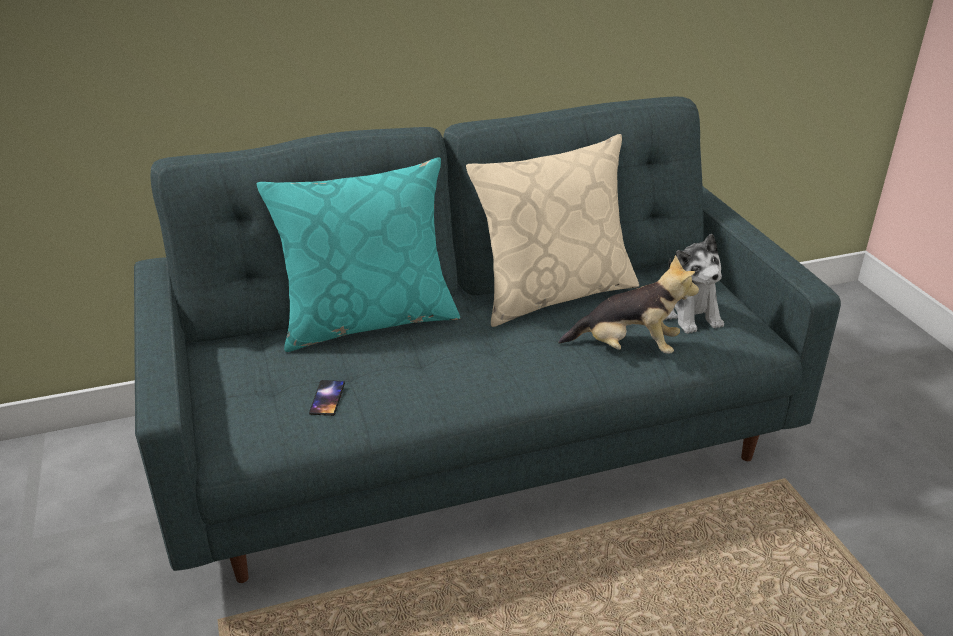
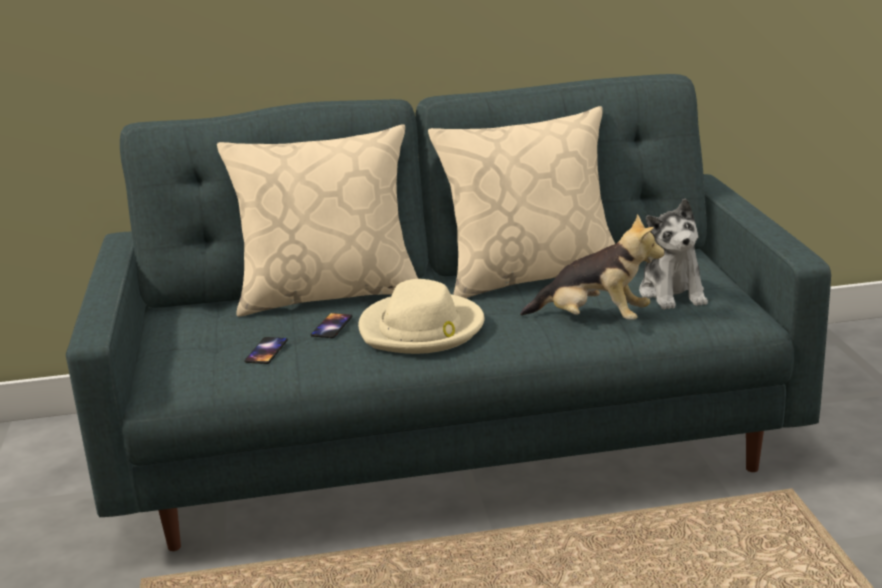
camera: 10 degrees right, 10 degrees down
(368, 320) = (328, 294): turquoise pillow -> beige pillow
(382, 362) = (331, 326): none -> phone
(472, 365) = (421, 329): none -> beige hat

